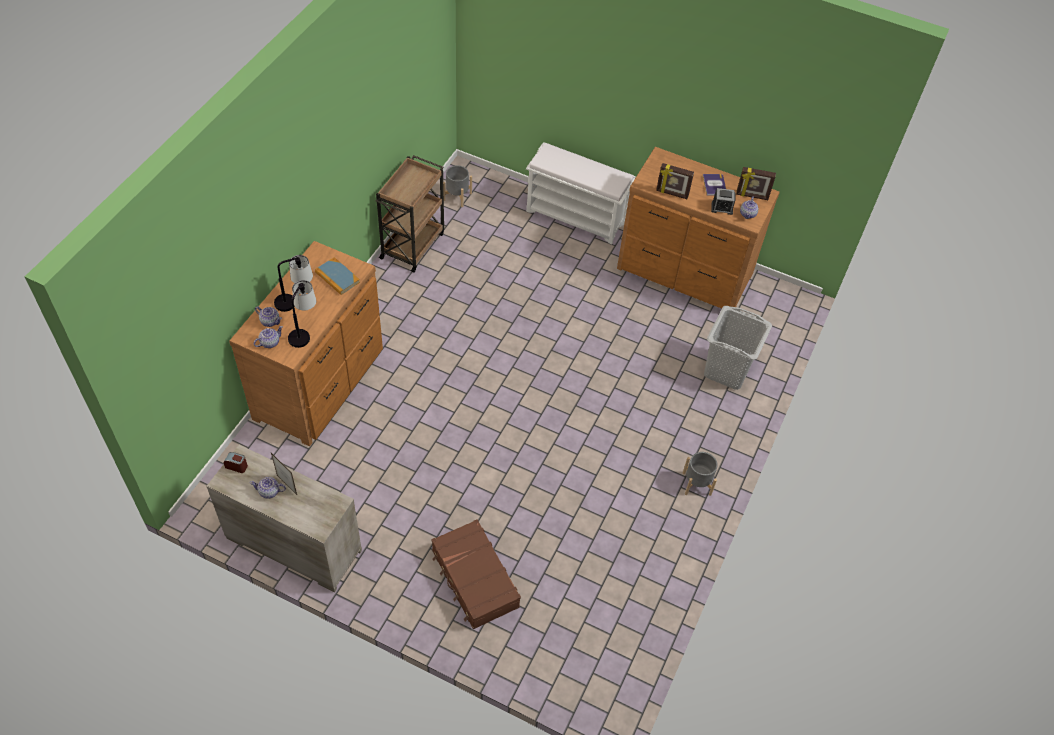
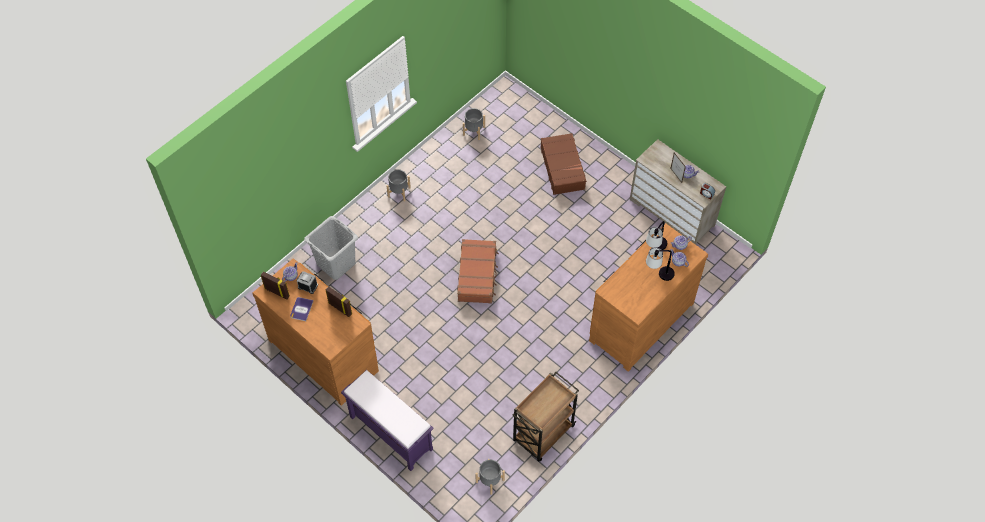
camera: 160 degrees left, 5 degrees up
(337, 277) = (625, 287): book -> none
(545, 395) = (477, 275): none -> brown suitcase
(576, 216) = (390, 432): white bench -> purple bench
(632, 611) = (474, 131): none -> grey planter

